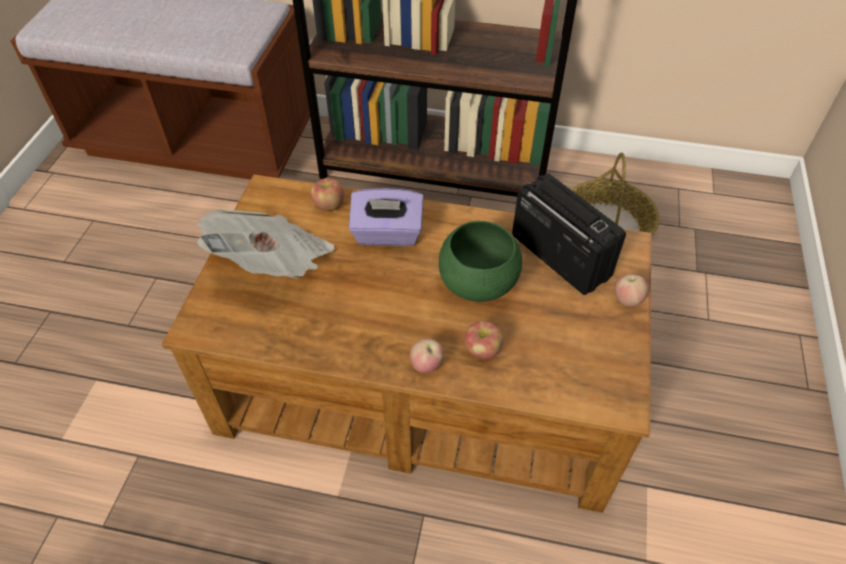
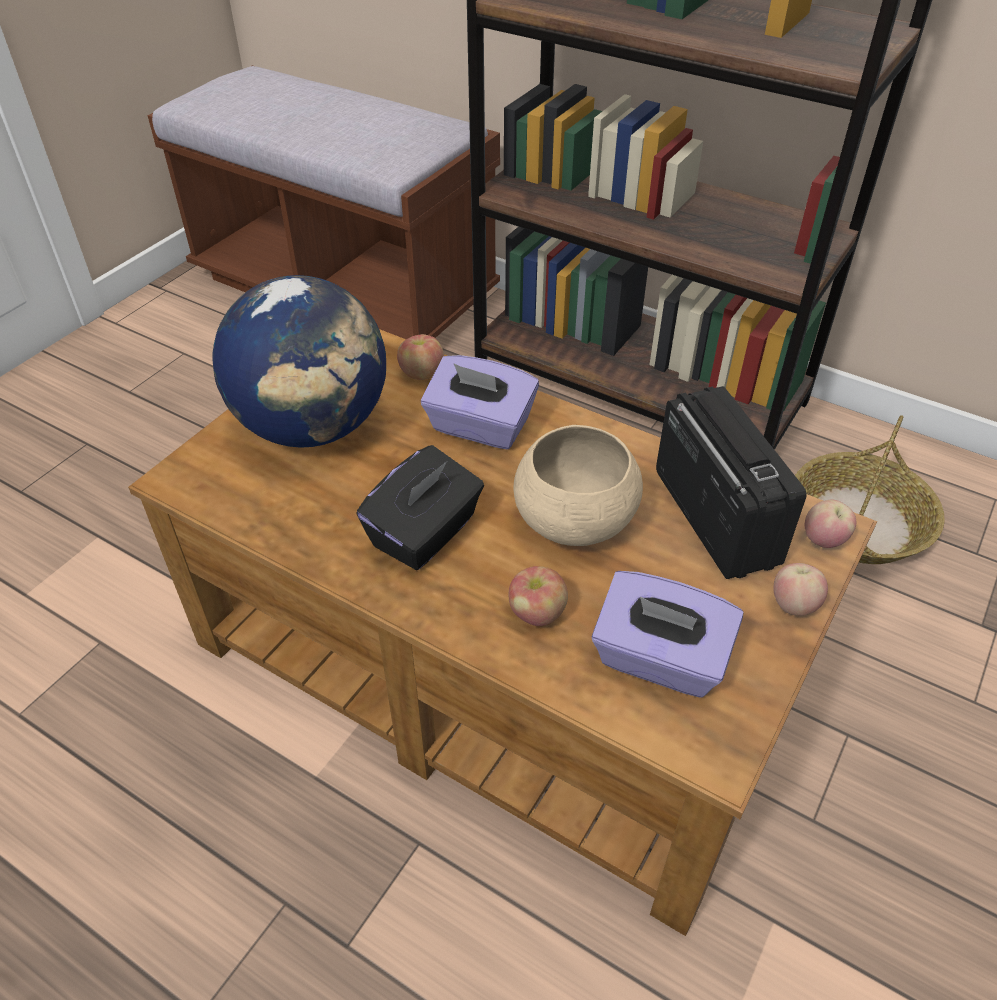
camera: 20 degrees right, 5 degrees down
(274, 263) = (314, 427): newspaper -> globe
(387, 318) = (425, 533): none -> black tissue box
(426, 365) = (447, 610): apple -> apple (823, 541)
(476, 283) = (573, 521): green bowl -> beige bowl
(567, 357) = (659, 660): none -> purple tissue box

